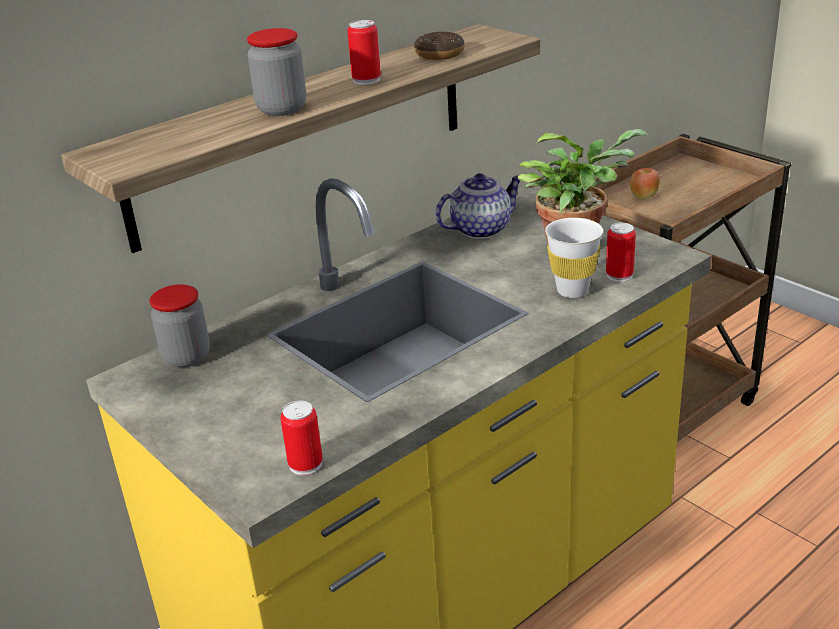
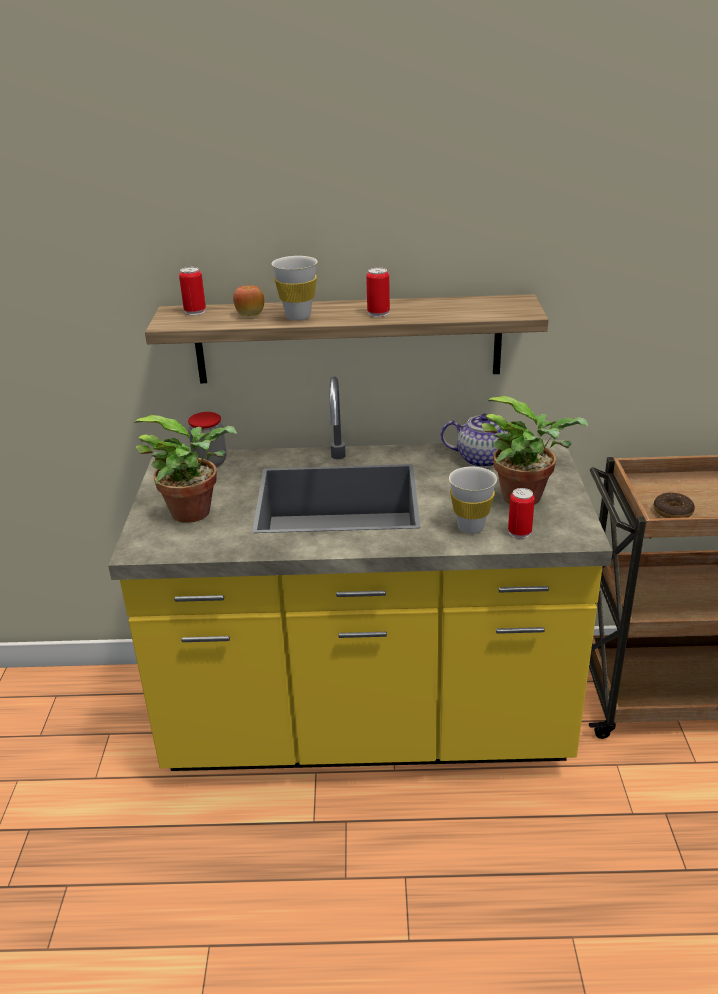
camera: 40 degrees right, 0 degrees up
(263, 414) = (196, 512): none -> potted plant
(282, 109) = (298, 316): jar -> white cup
(305, 464) = (175, 549): can -> can (195, 311)
(439, 54) = (458, 309): donut -> donut (672, 511)
(644, 196) = (683, 491): apple -> apple (250, 315)

